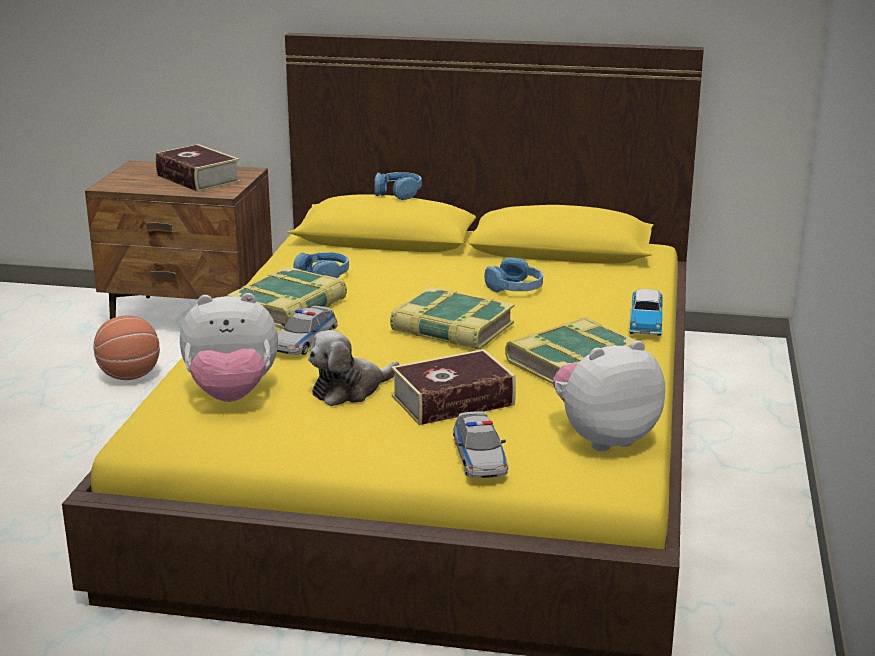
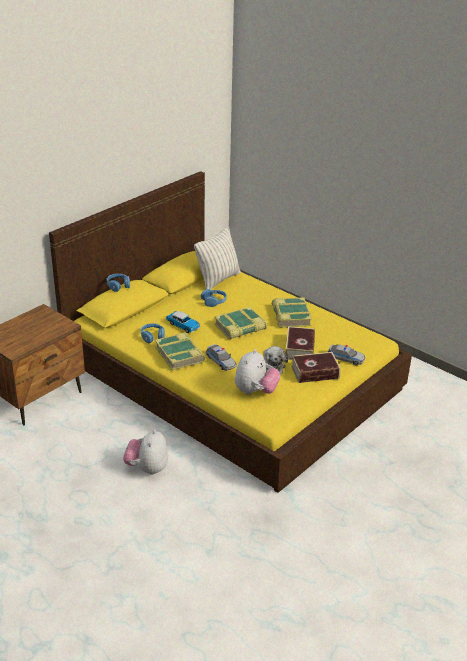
camera: 60 degrees left, 10 degrees up
(129, 376) = (84, 433): basketball -> none
(198, 178) = (36, 325): book -> book (315, 372)
(598, 272) = (218, 280): none -> pillow
(604, 438) = (350, 332): plush toy -> plush toy (147, 468)
(645, 324) = (273, 290): toy car -> toy car (183, 326)

